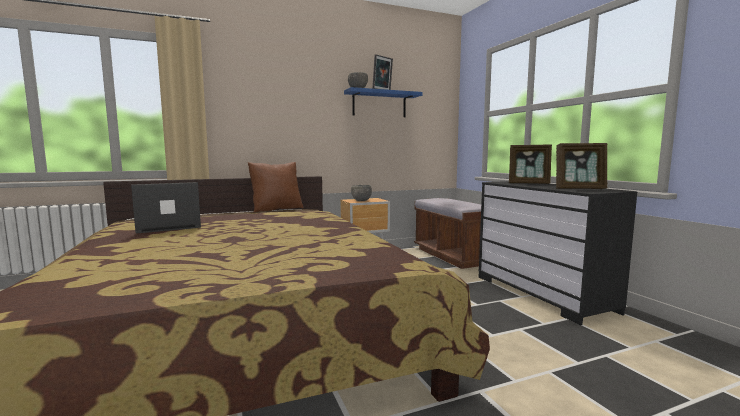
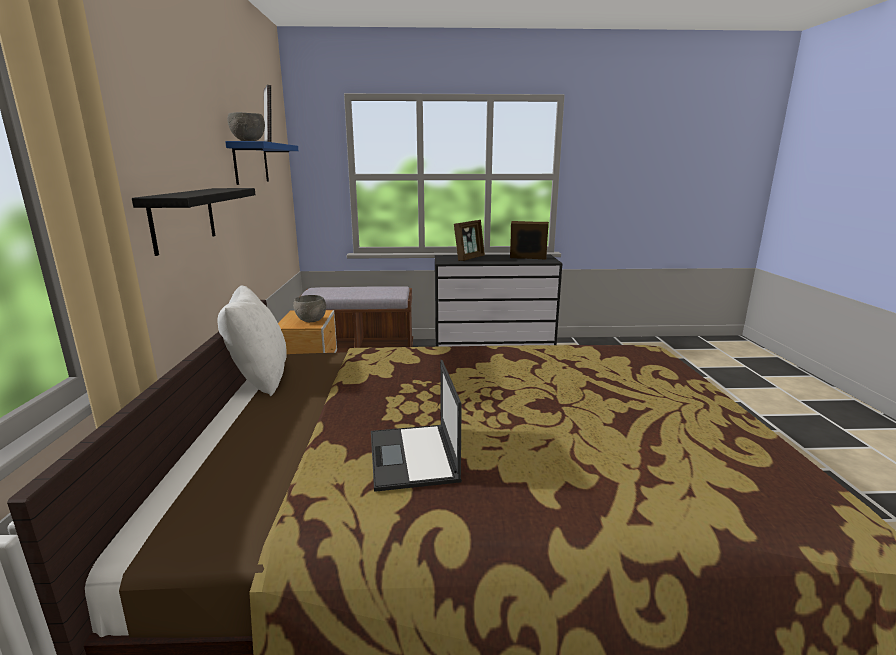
camera: 70 degrees left, 10 degrees up
(276, 209) = (259, 378): brown pillow -> white pillow
(281, 126) = (183, 218): none -> black shelf
(579, 189) = (527, 258): picture frame -> picture frame turned 105 degrees counterclockwise

